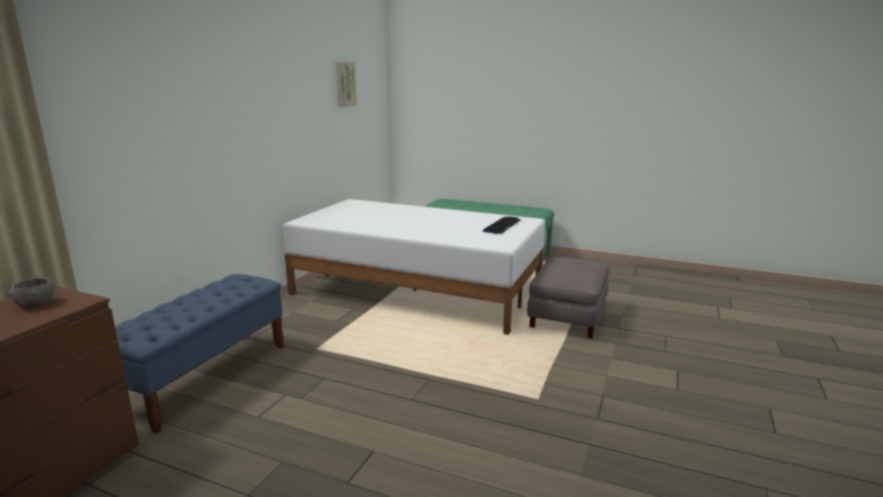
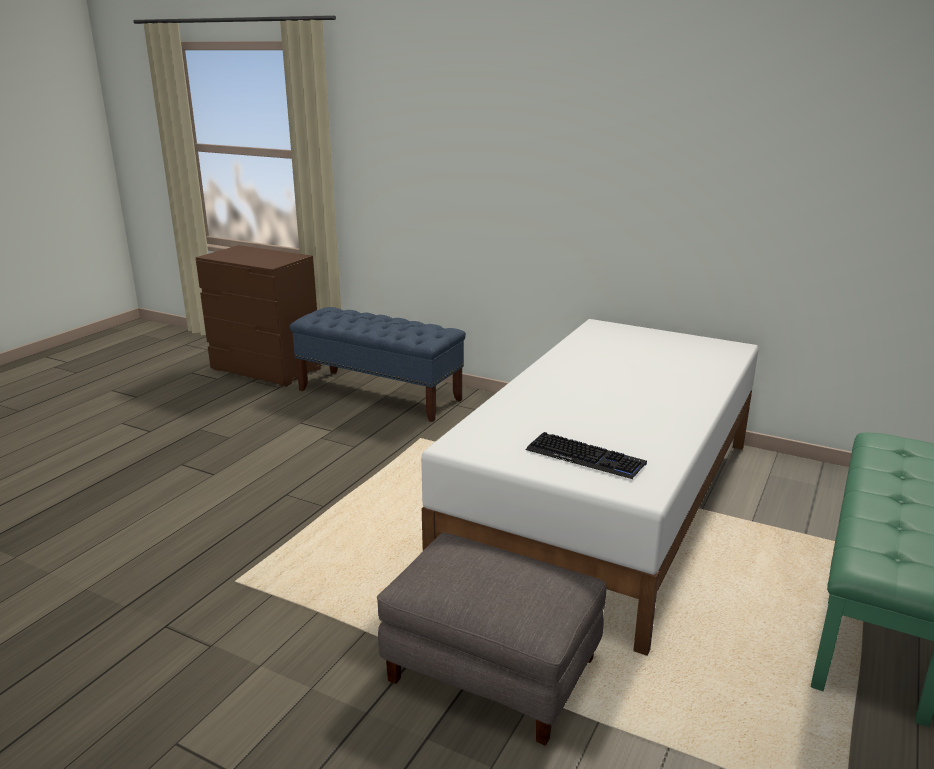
camera: 95 degrees right, 5 degrees up
(35, 303) = (275, 257): grey bowl -> none
(345, 84) = (814, 141): picture -> none

